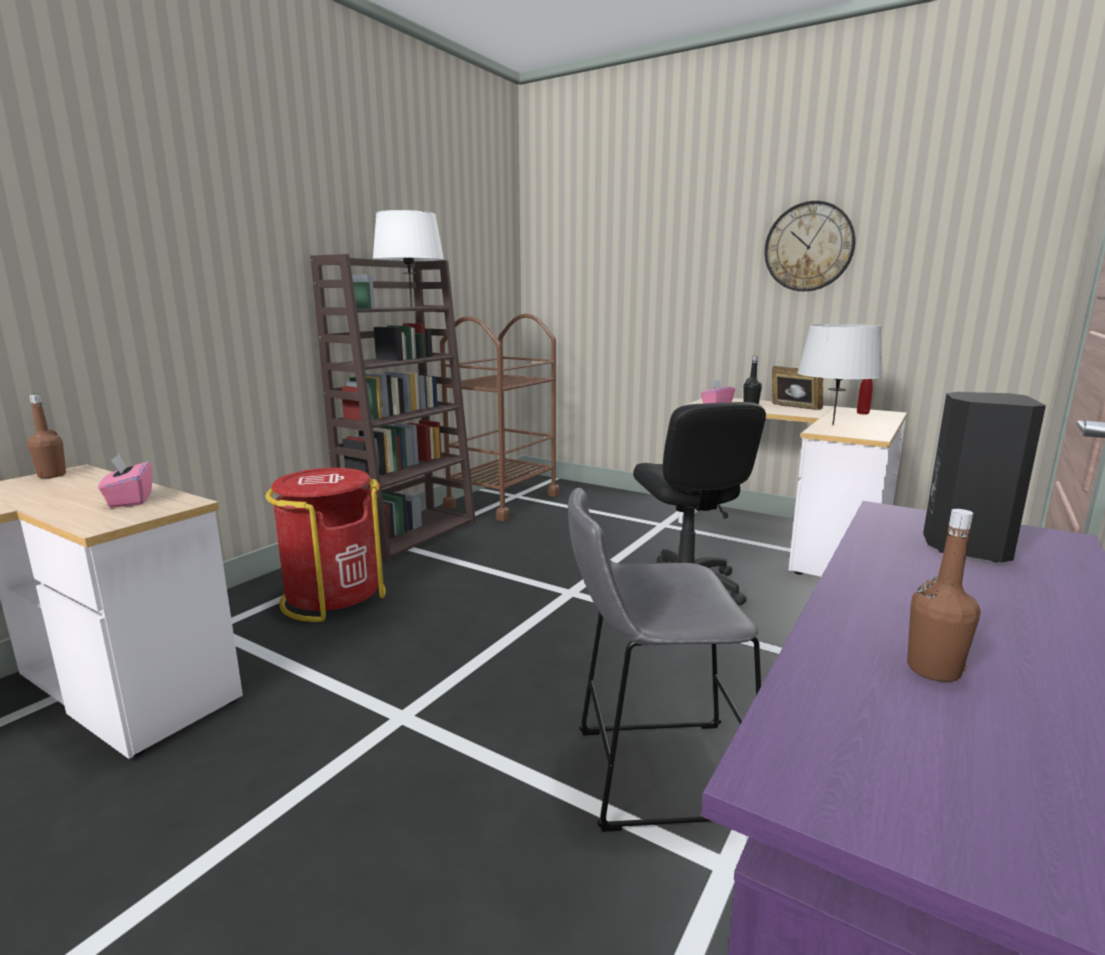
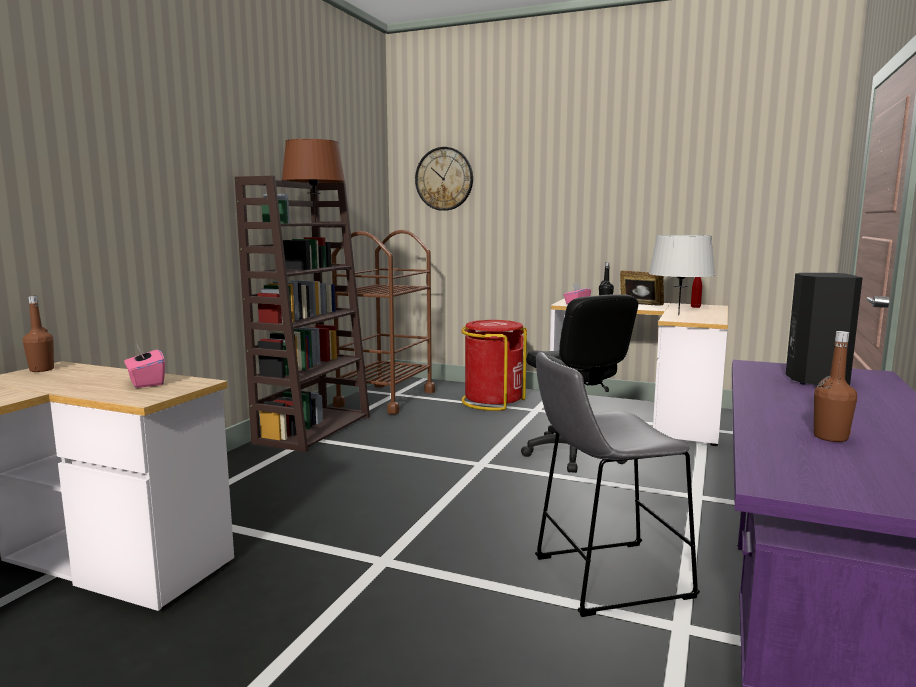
camera: 10 degrees left, 5 degrees down
(333, 597) = (270, 482): red trash can -> red trash can (492, 401)
(411, 307) = (315, 222): white table lamp -> brown table lamp
(808, 247) = (642, 174): wall clock -> wall clock (444, 179)

